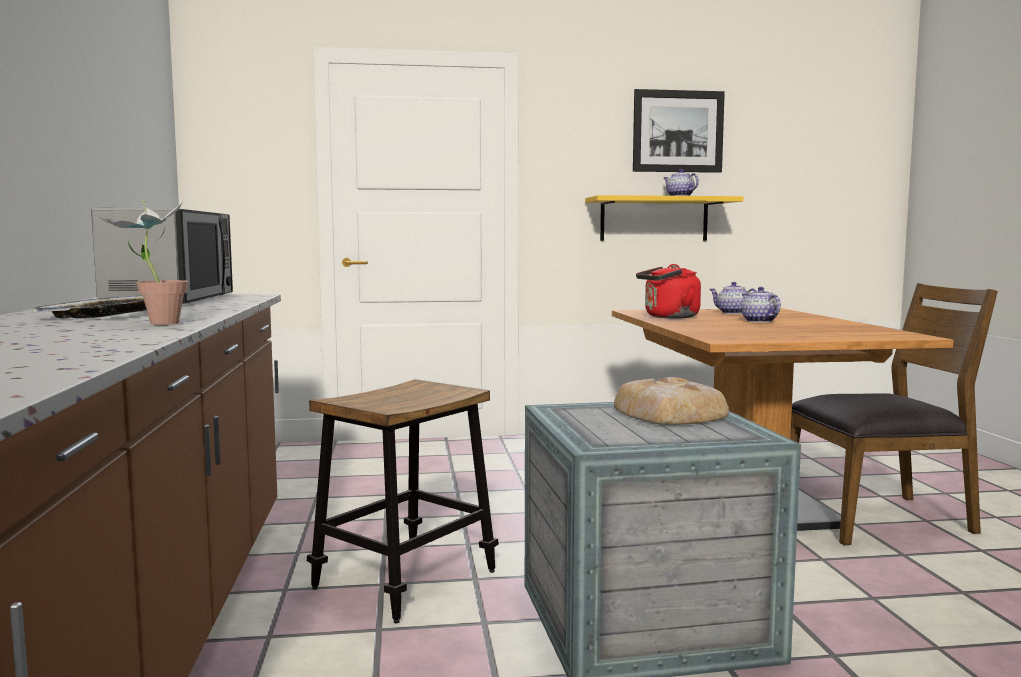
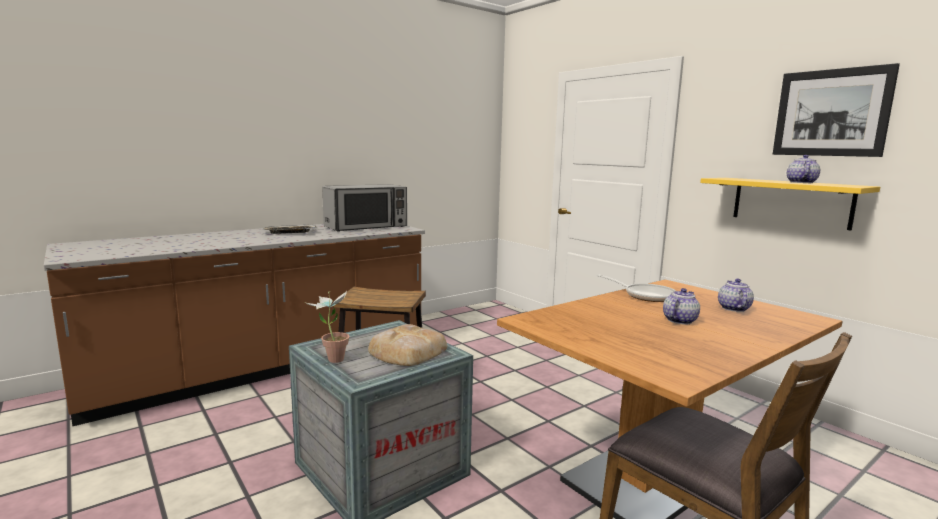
camera: 60 degrees right, 5 degrees up
(153, 324) = (260, 240): potted plant -> potted plant (331, 358)
(668, 317) = (645, 295): red kettle -> frying pan

